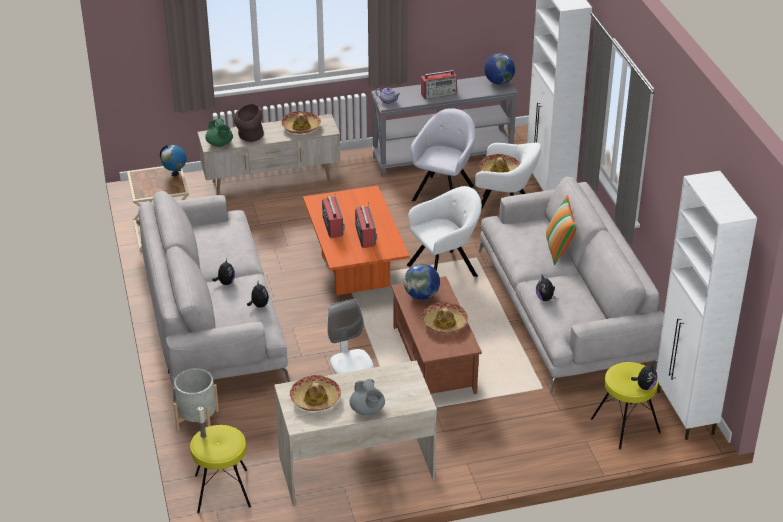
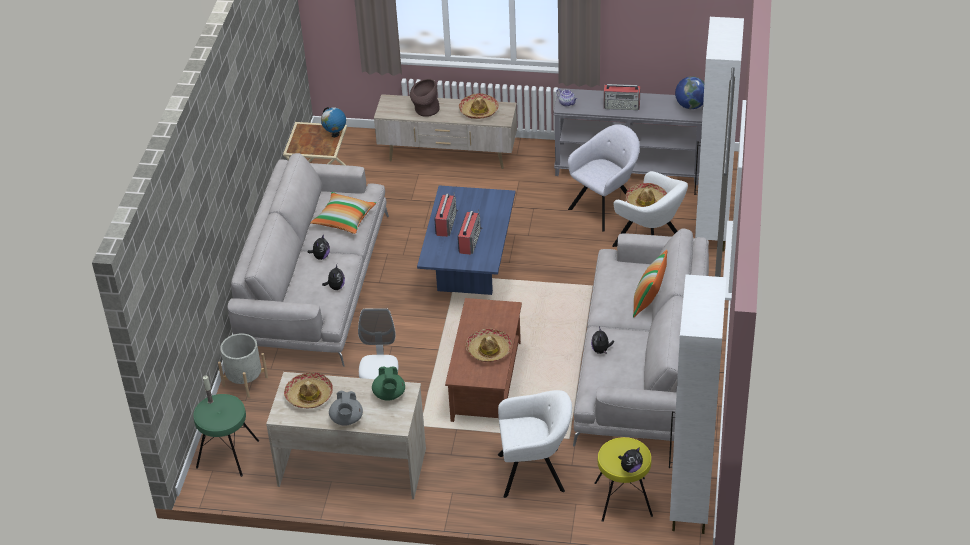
camera: 25 degrees right, 5 degrees up
(220, 144) = (393, 112): green teapot -> green teapot (389, 395)
(222, 490) = (227, 454): yellow stool -> green stool
(227, 246) = (344, 219): none -> pillow
(355, 271) = (469, 270): orange coffee table -> blue coffee table
(421, 295) = (486, 316): globe -> none
(445, 269) = (554, 290): white armchair -> white armchair (534, 472)

